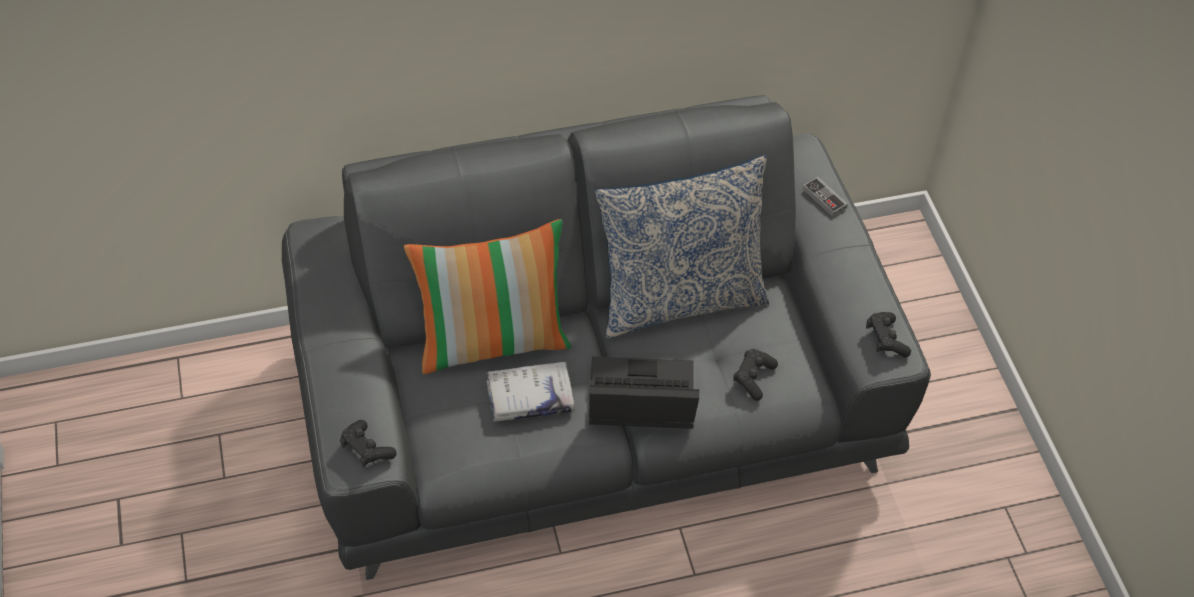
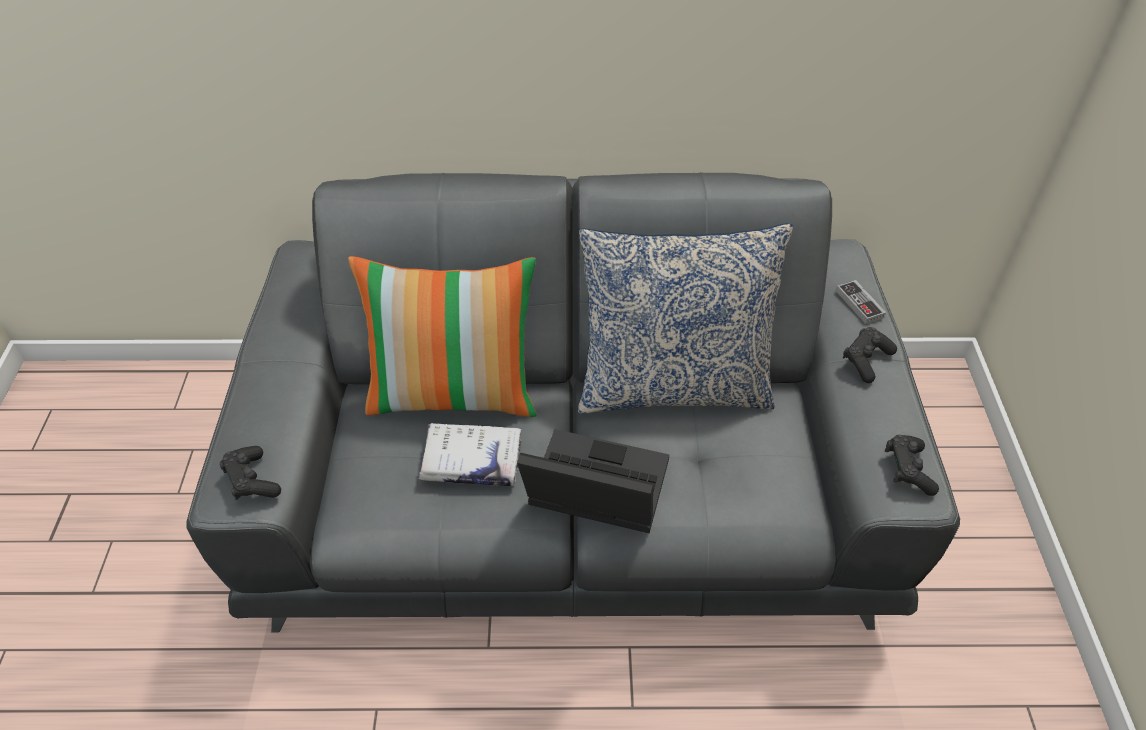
camera: 15 degrees right, 5 degrees down
(753, 378) = (736, 488): black game controller -> black game controller (866, 361)

